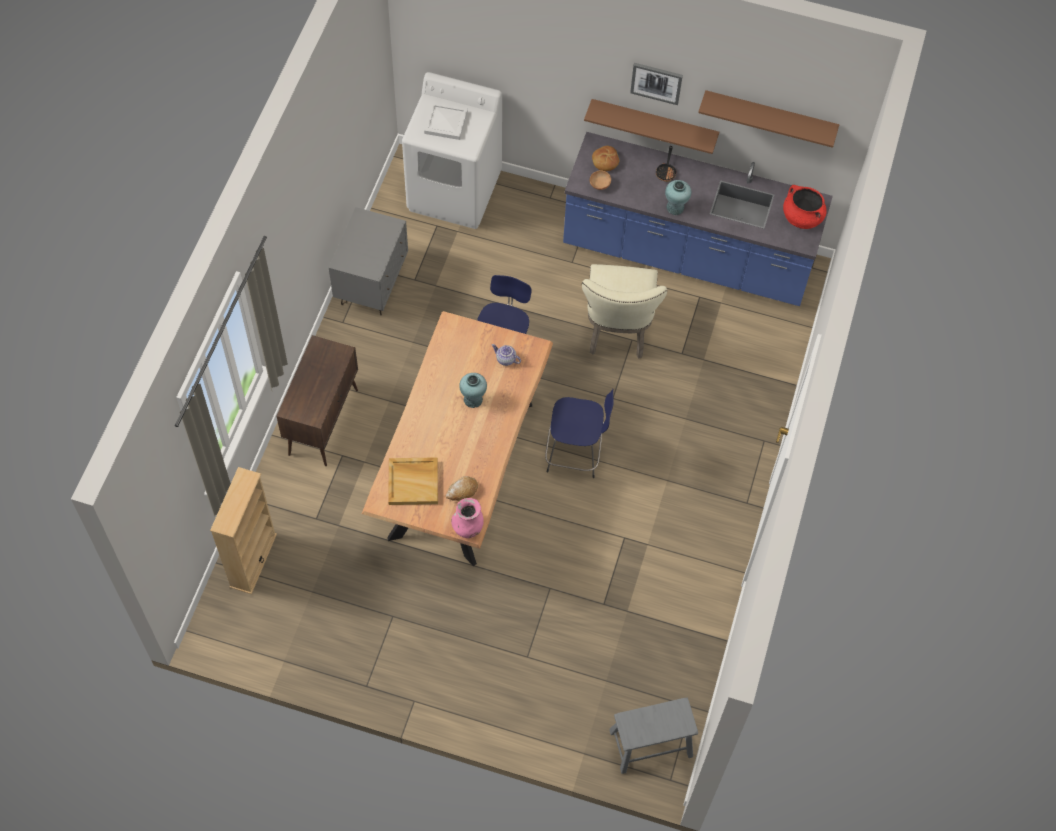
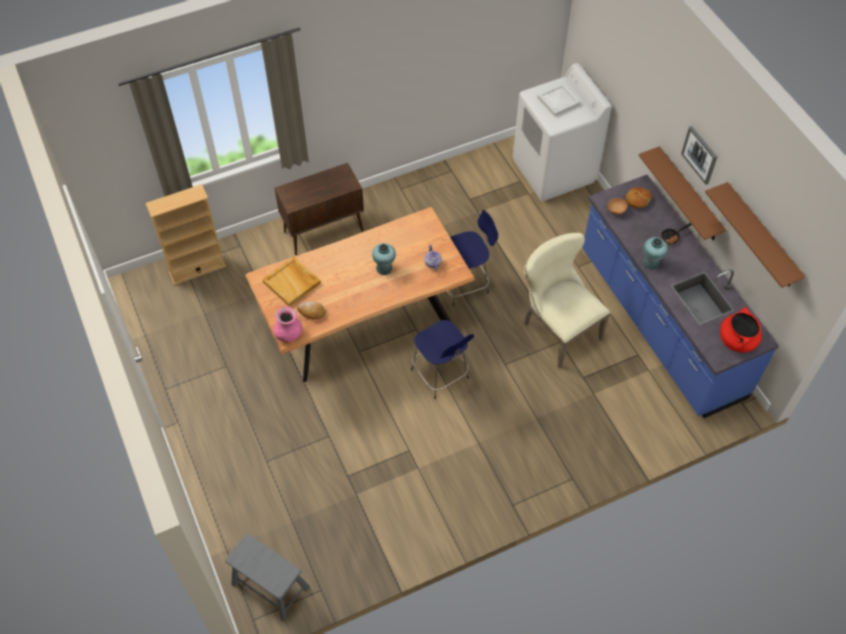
camera: 50 degrees right, 5 degrees down
(372, 285) = (442, 182): grey nightstand -> none
(617, 331) = (557, 329): beige chair -> beige chair turned 90 degrees clockwise

